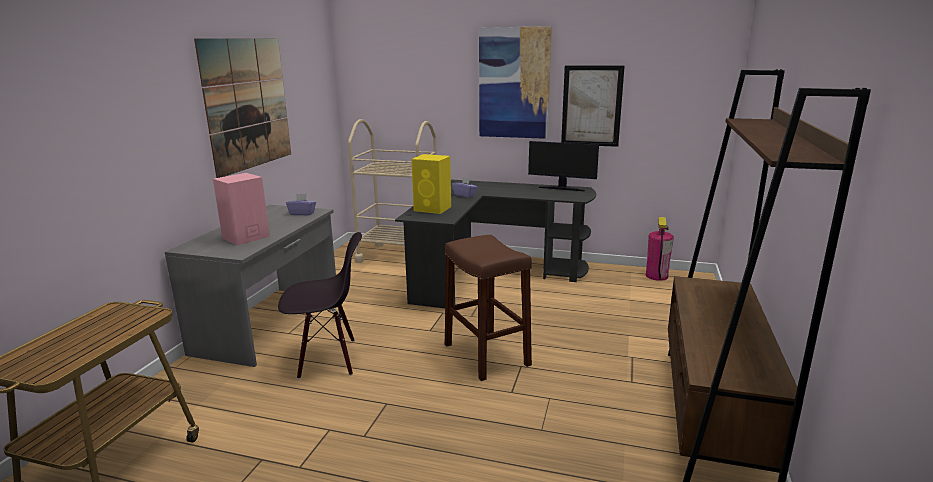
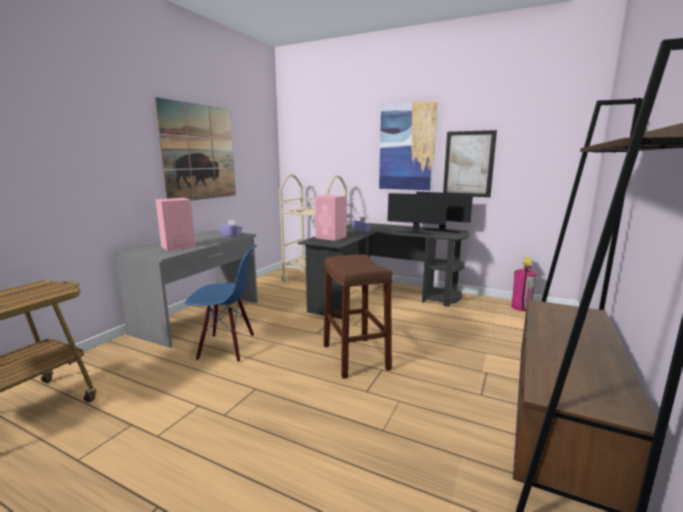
camera: 10 degrees right, 5 degrees down
(327, 359) = (226, 347): black chair -> blue chair
(433, 209) = (331, 237): yellow speaker -> pink speaker
(532, 195) = (415, 233): none -> monitor

